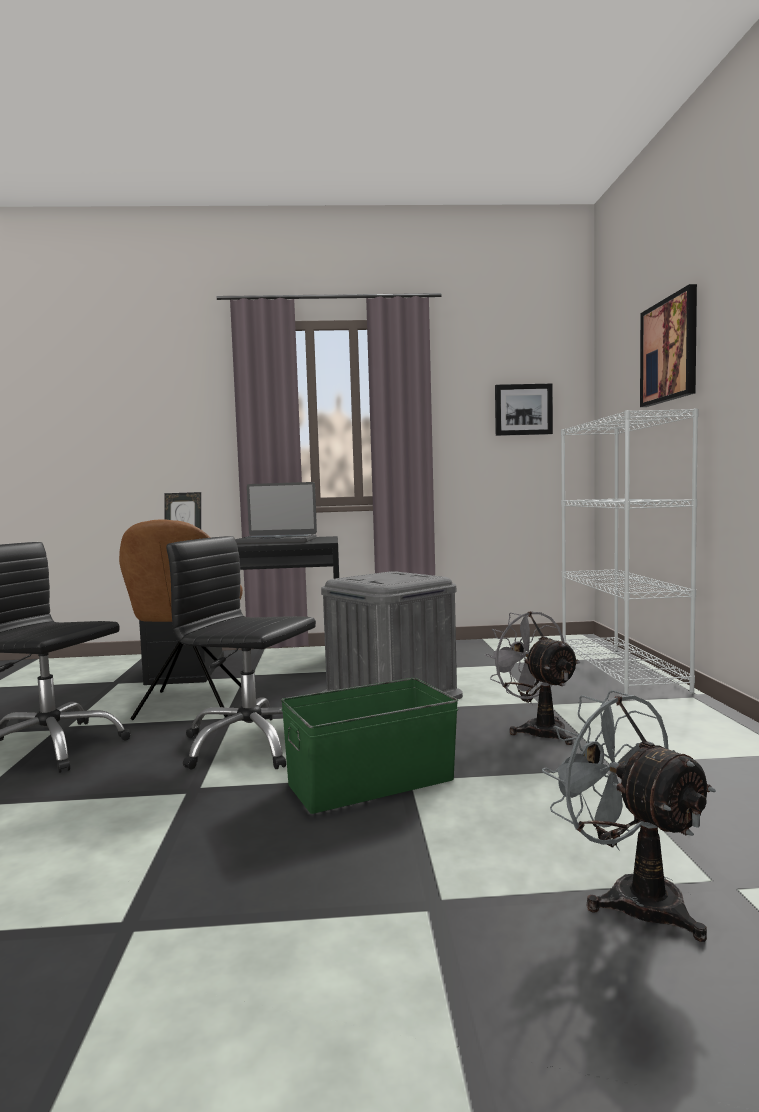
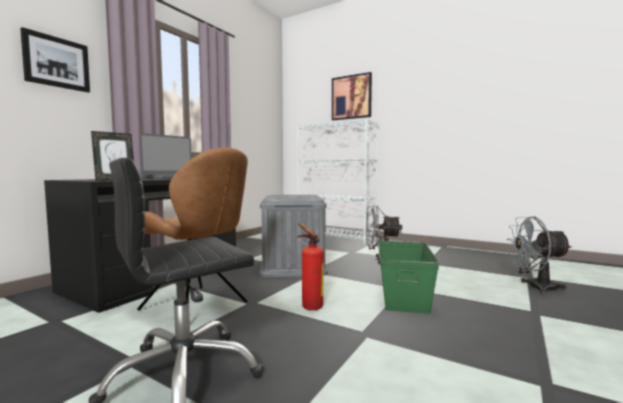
camera: 55 degrees left, 0 degrees up
(250, 744) = (310, 306): black office chair -> fire extinguisher
(523, 409) = (260, 112): picture -> picture (56, 62)

